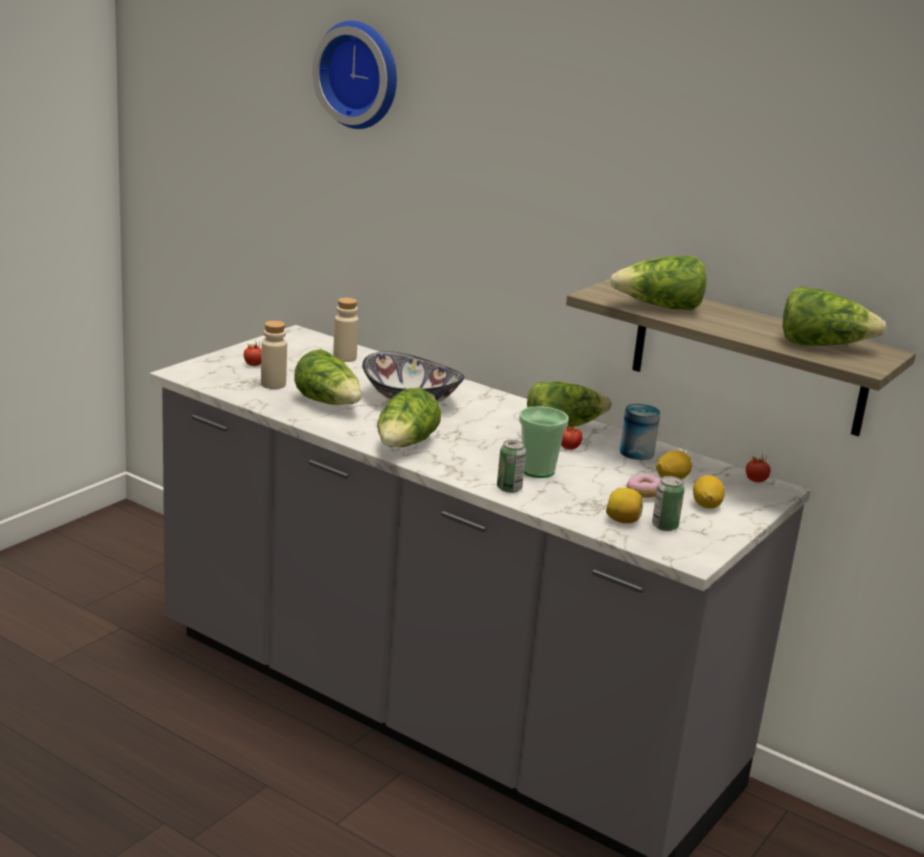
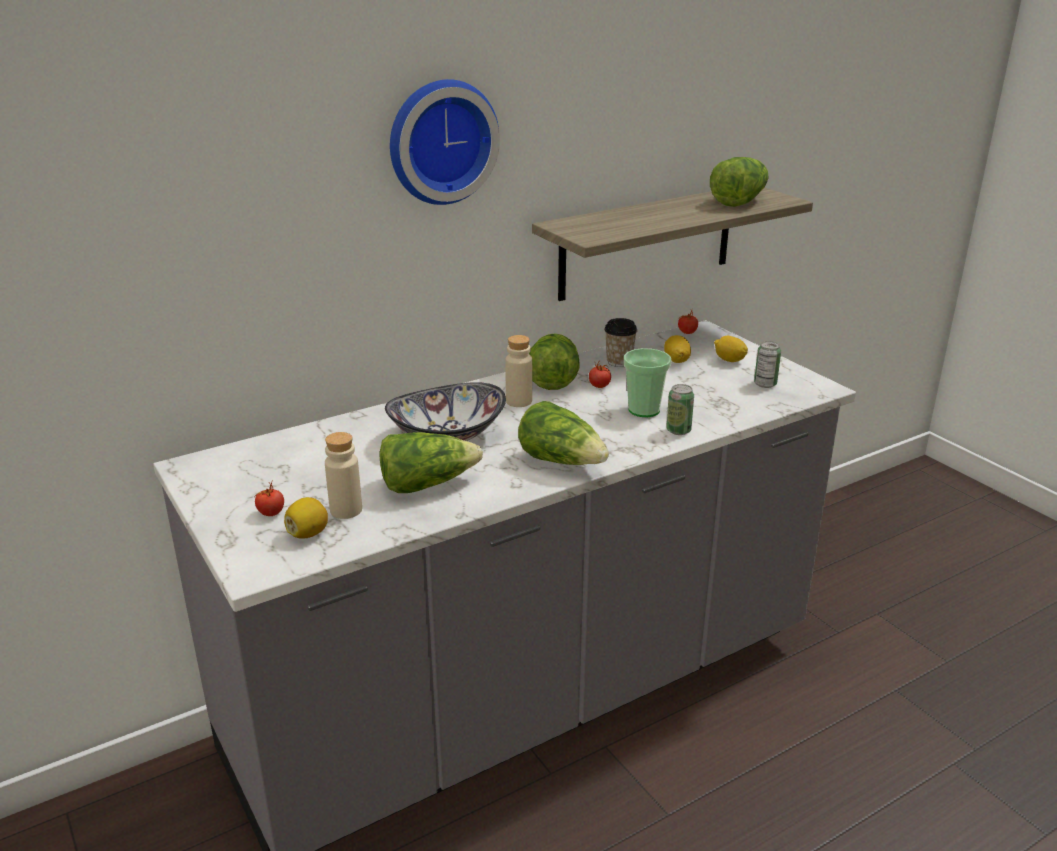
camera: 65 degrees left, 5 degrees up
(344, 358) = (295, 451): beige bottle -> beige bottle (519, 401)
(360, 74) = (173, 104): wall clock -> wall clock (440, 141)
(623, 521) = (753, 397): lemon -> lemon (308, 533)
(636, 452) = (619, 361): can -> cup
(644, 494) = (703, 378): donut -> none
(659, 308) = (634, 225): lettuce -> none

